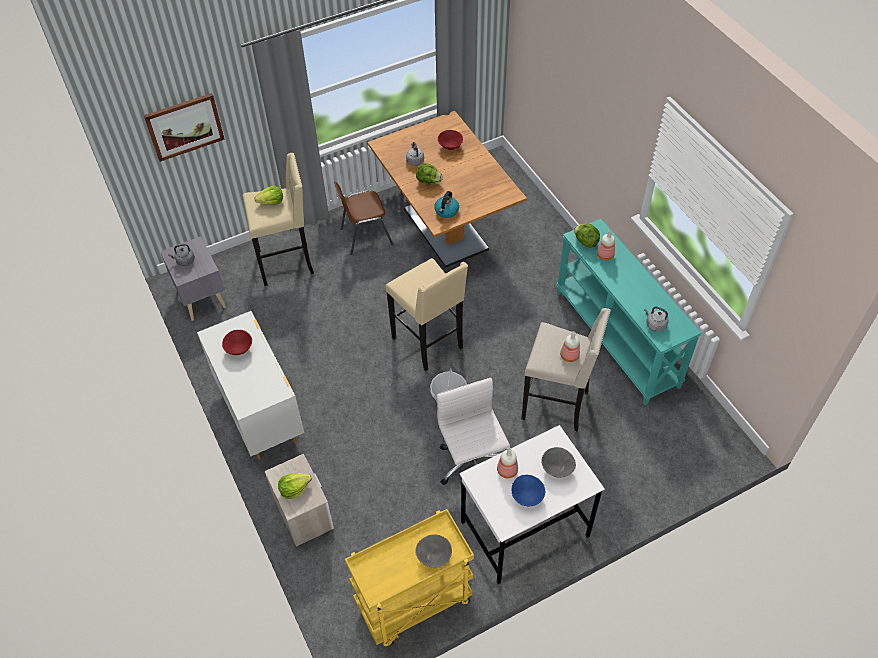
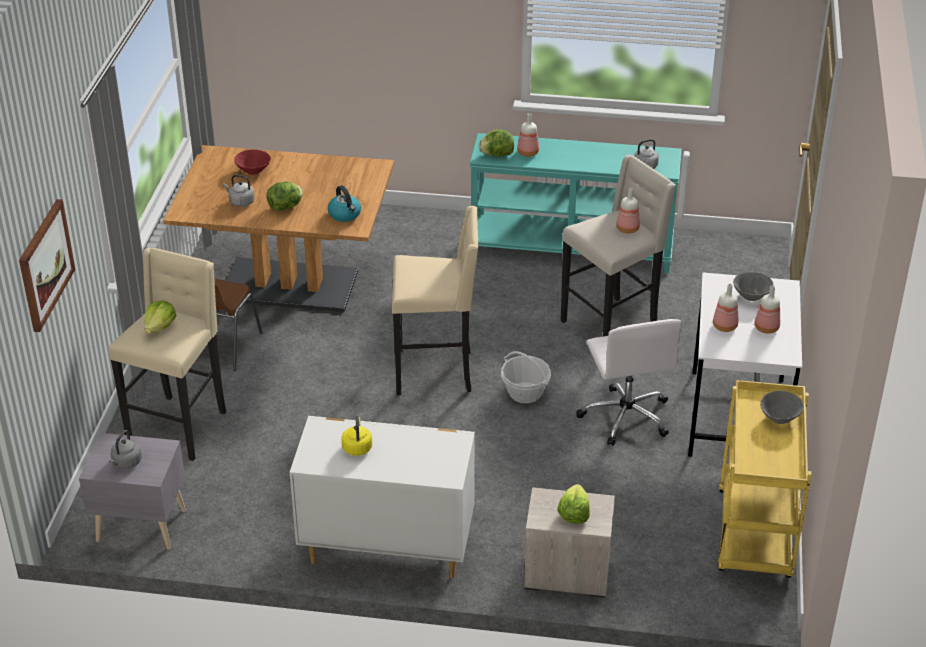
camera: 55 degrees left, 15 degrees down
(239, 349) = (357, 447): red bowl -> yellow kettle
(472, 464) = (626, 416): white office chair -> white office chair turned 120 degrees counterclockwise
(527, 496) = (765, 327): blue bowl -> bottle

